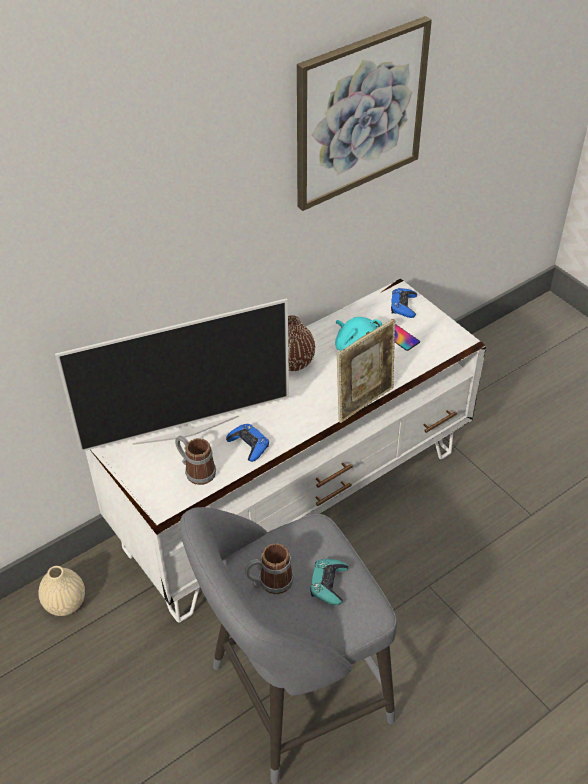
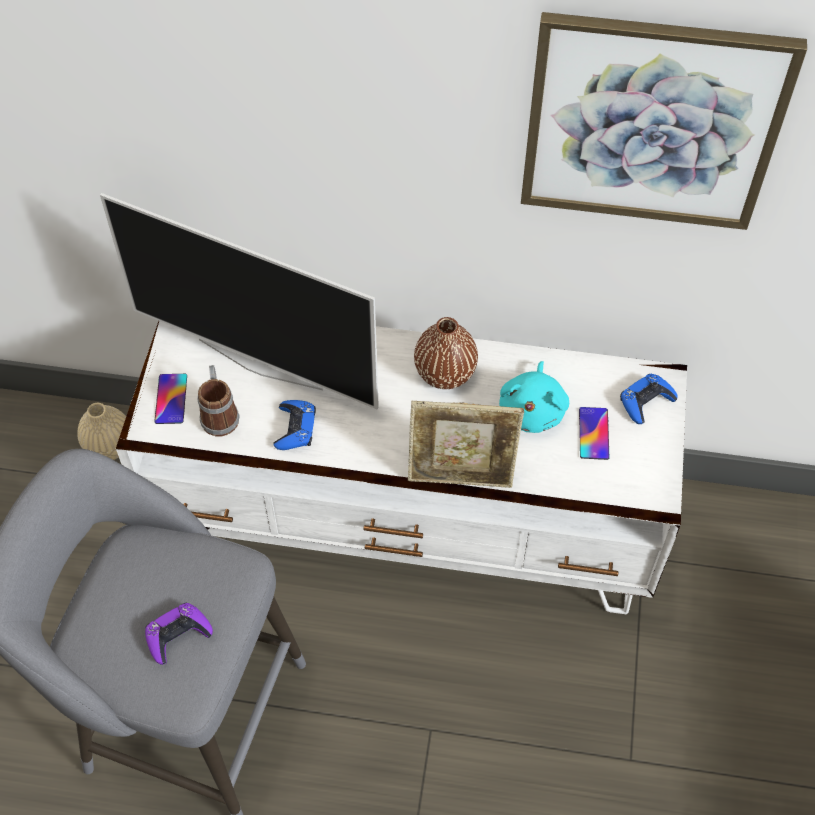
camera: 45 degrees right, 10 degrees up
(156, 485) = (171, 399): none -> phone
(269, 582) = (132, 584): mug -> none
(328, 584) = (178, 635): turquoise game controller -> purple game controller

